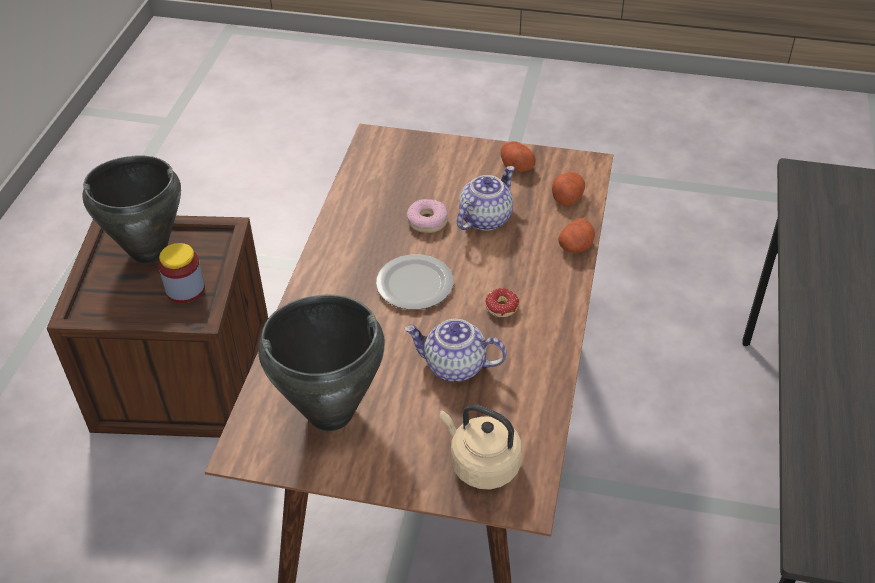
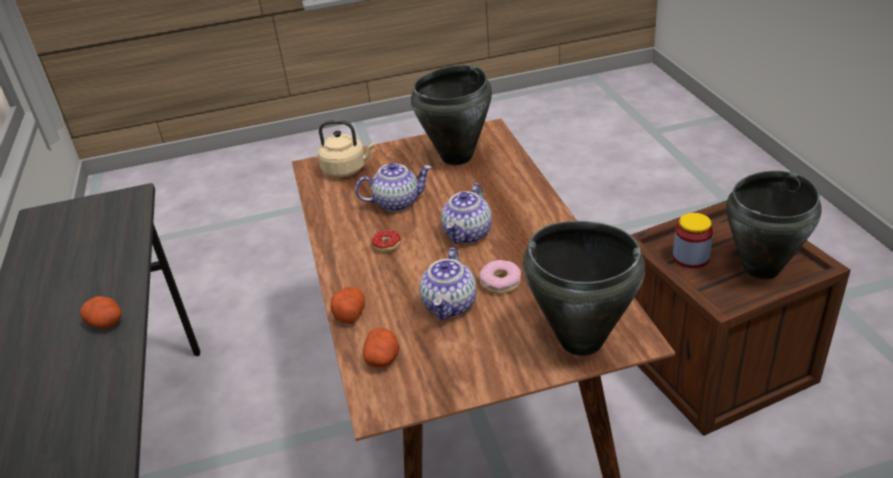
camera: 155 degrees right, 10 degrees down
(411, 153) = (580, 340): none -> black cooking pot
(413, 284) = (468, 234): plate -> teapot
(516, 165) = (459, 373): potato -> potato (107, 323)

